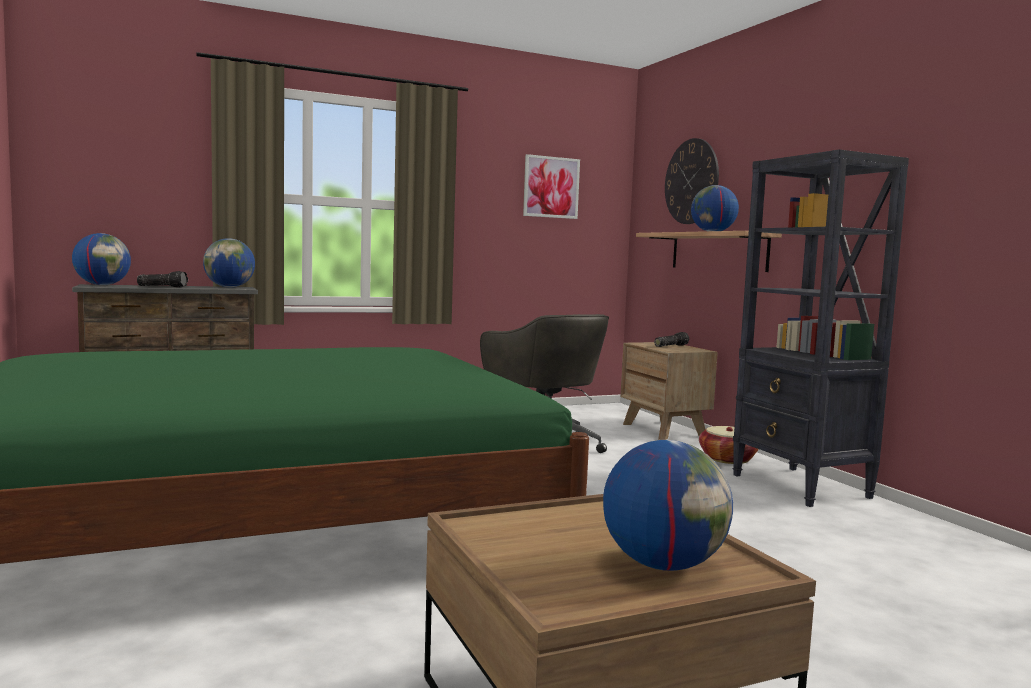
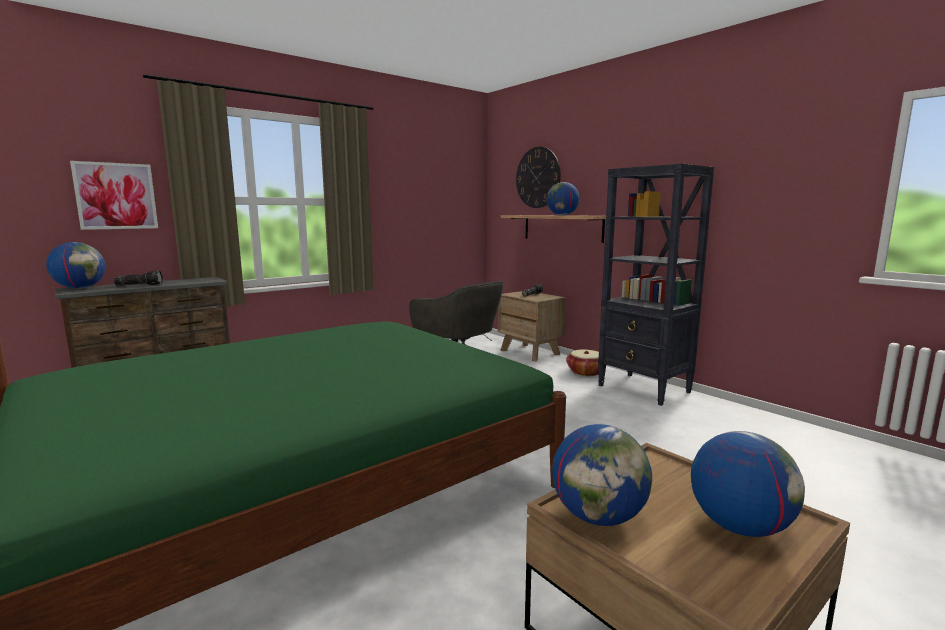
camera: 15 degrees left, 5 degrees up
(229, 287) = (199, 279): globe -> globe (599, 516)
(551, 187) = (434, 182): picture -> picture (116, 196)

